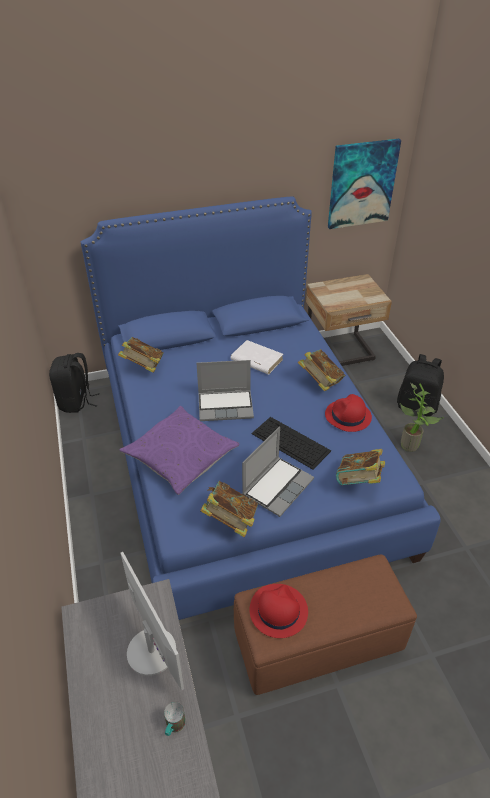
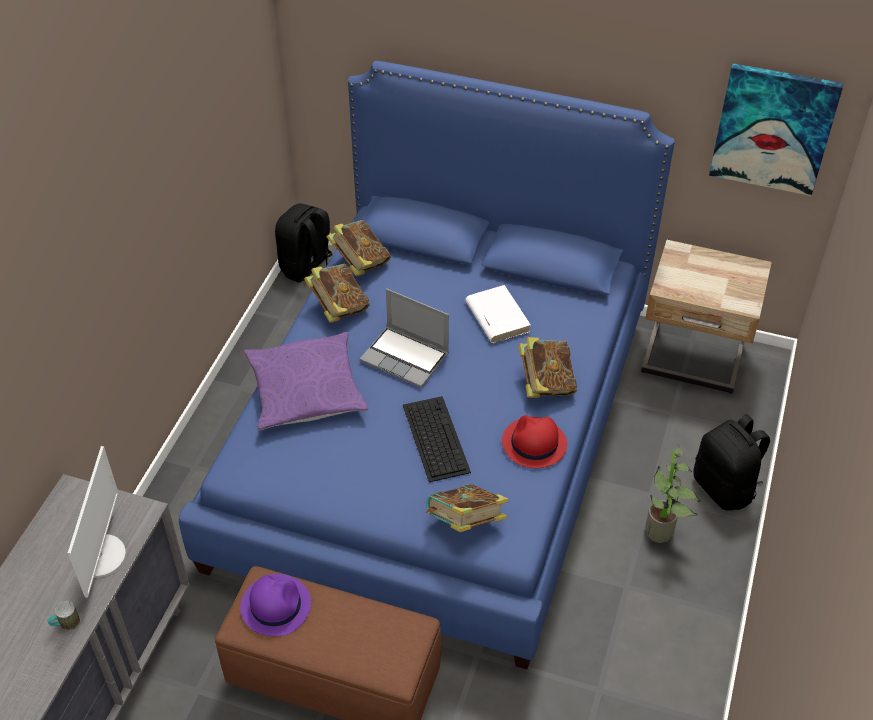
camera: 35 degrees right, 5 degrees up
(230, 520) = (292, 486): book -> book (338, 308)
(277, 486) = (373, 478): laptop -> none
(278, 610) = (275, 605): red hat -> purple hat

